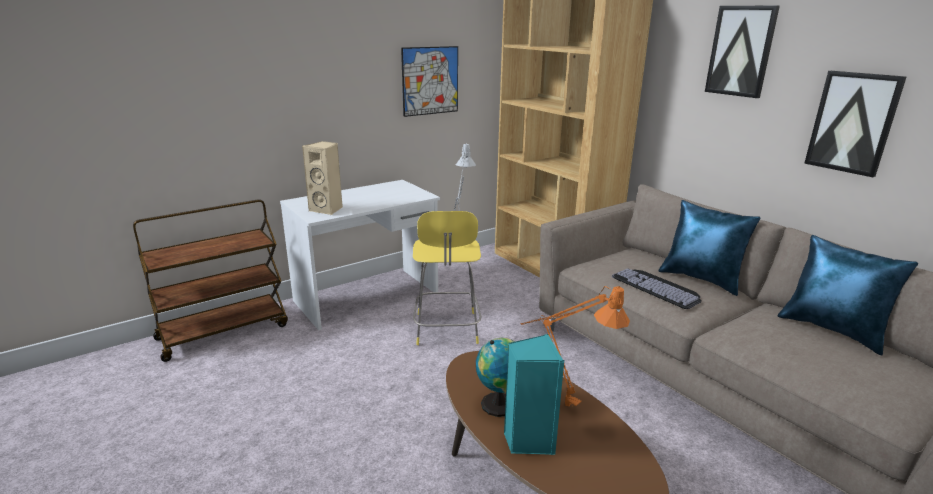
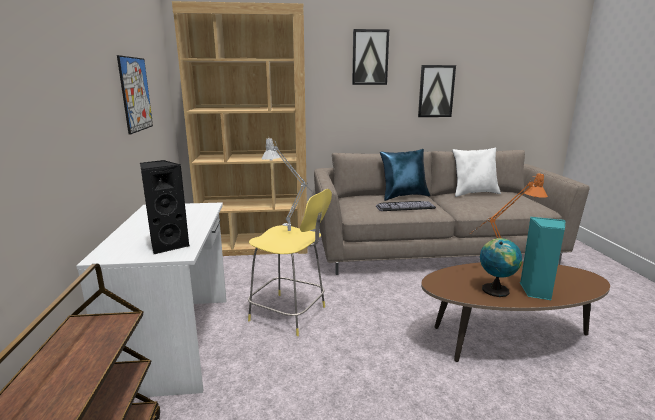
camera: 60 degrees left, 5 degrees down
(327, 209) = (168, 245): beige speaker -> black speaker
(832, 330) = (474, 193): blue pillow -> white pillow

